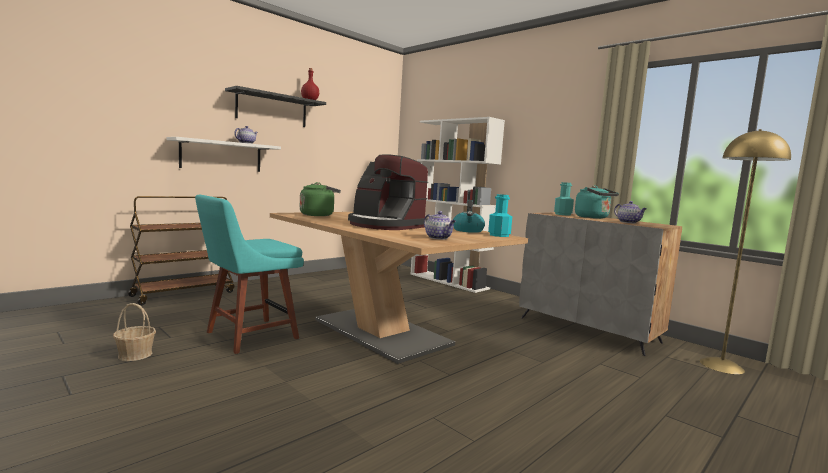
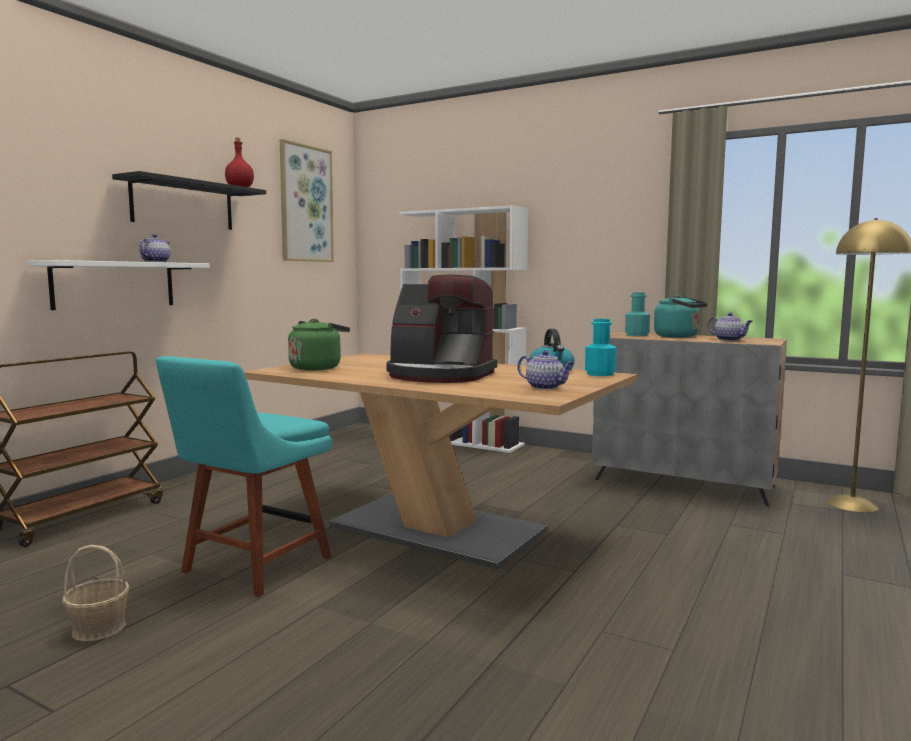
camera: 15 degrees left, 0 degrees up
(361, 114) = (306, 204): none -> picture

